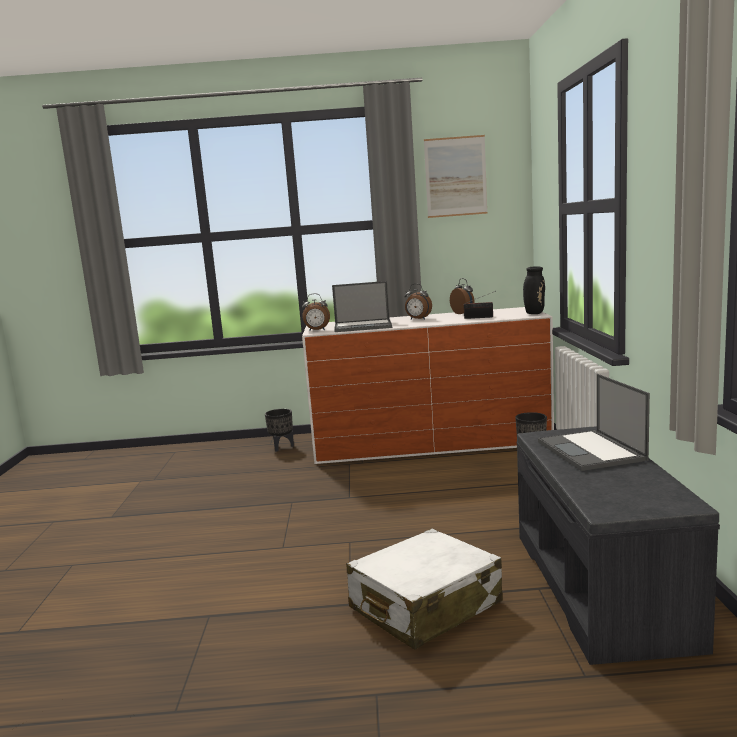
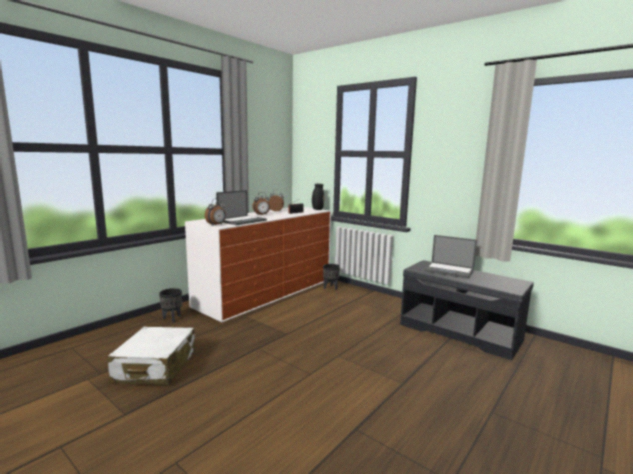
camera: 50 degrees left, 0 degrees up
(425, 606) = (430, 368): white suitcase -> white suitcase (155, 367)
(455, 176) = (261, 126): picture -> none

